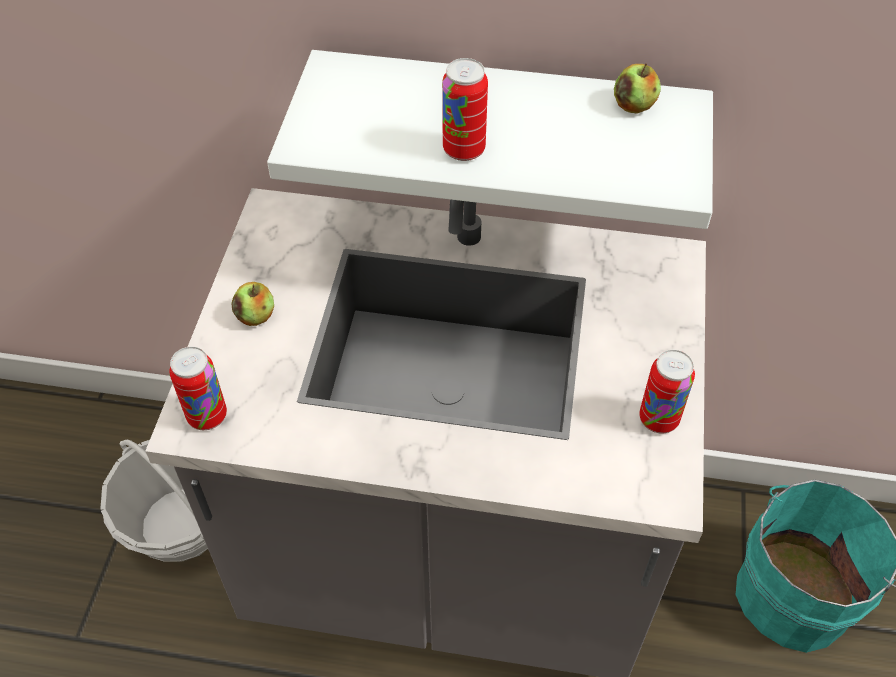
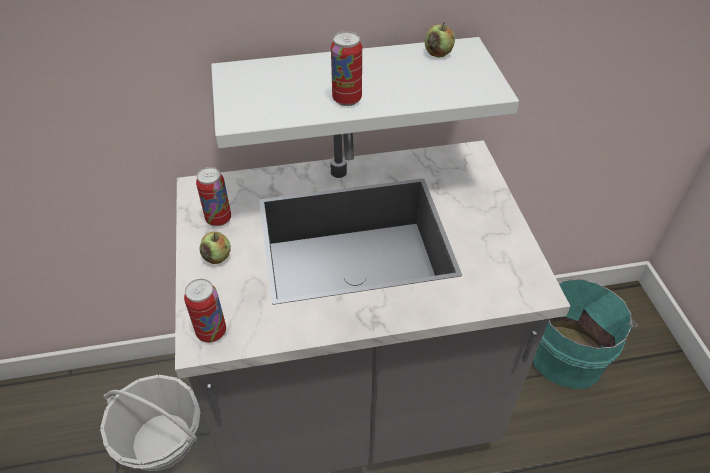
camera: 20 degrees left, 5 degrees down
(658, 419) = (510, 247): can -> can (218, 219)

